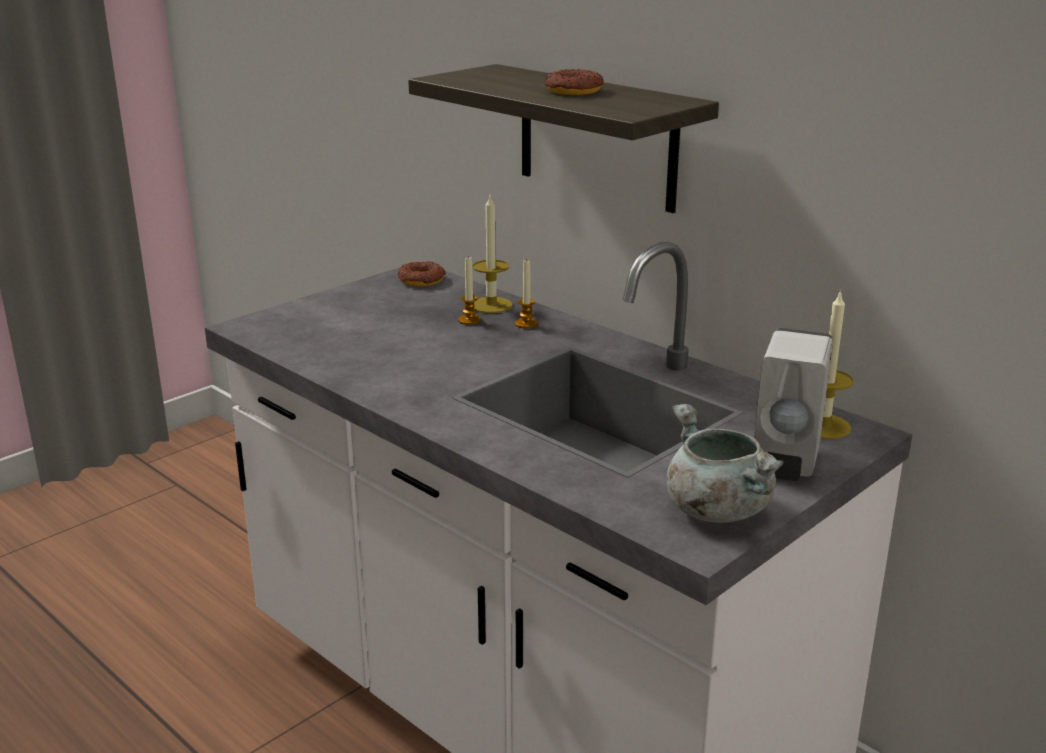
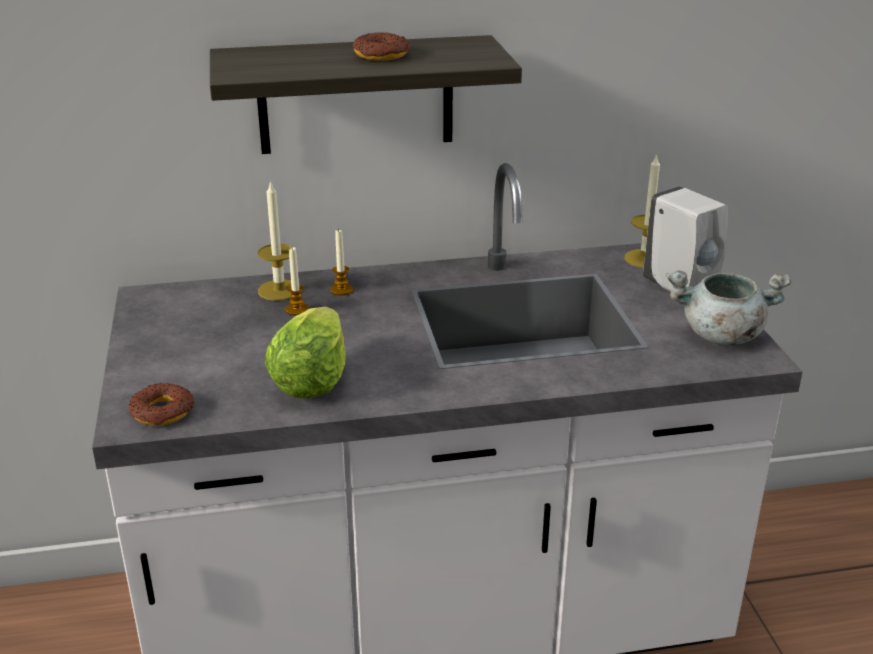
camera: 55 degrees left, 5 degrees up
(369, 359) = (311, 380): none -> lettuce
(421, 280) = (169, 300): donut -> donut (162, 411)

